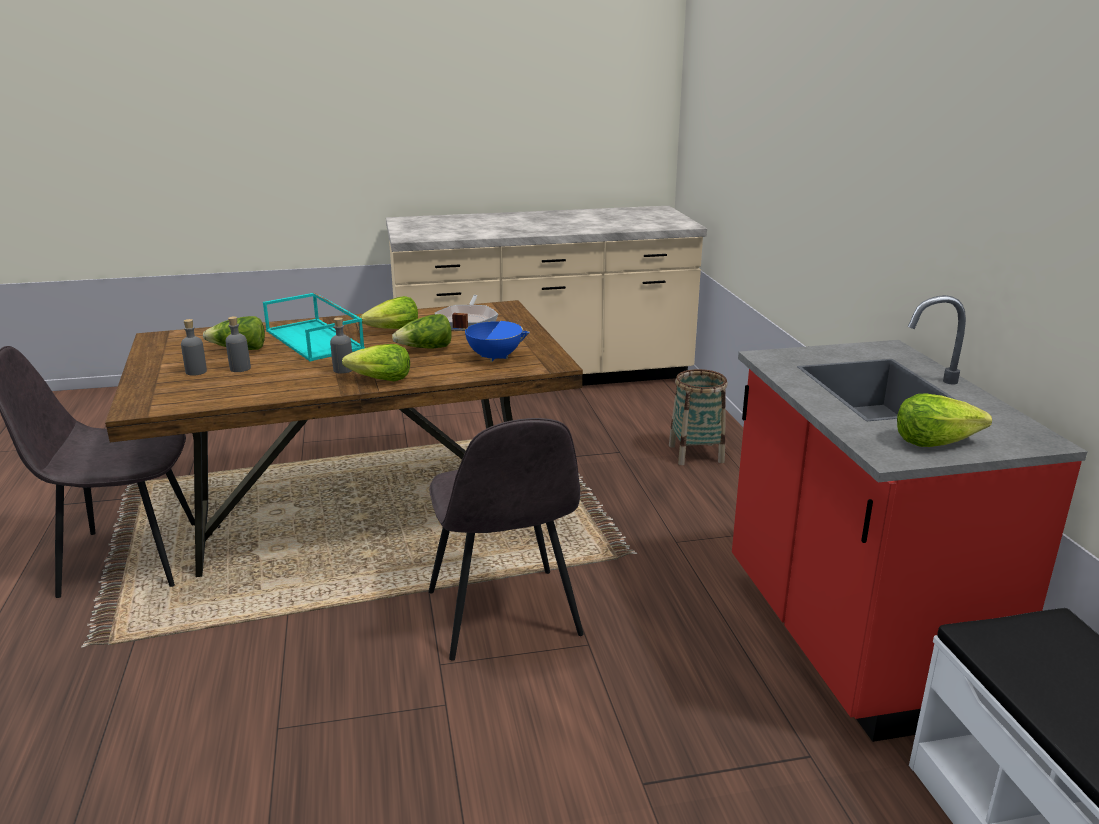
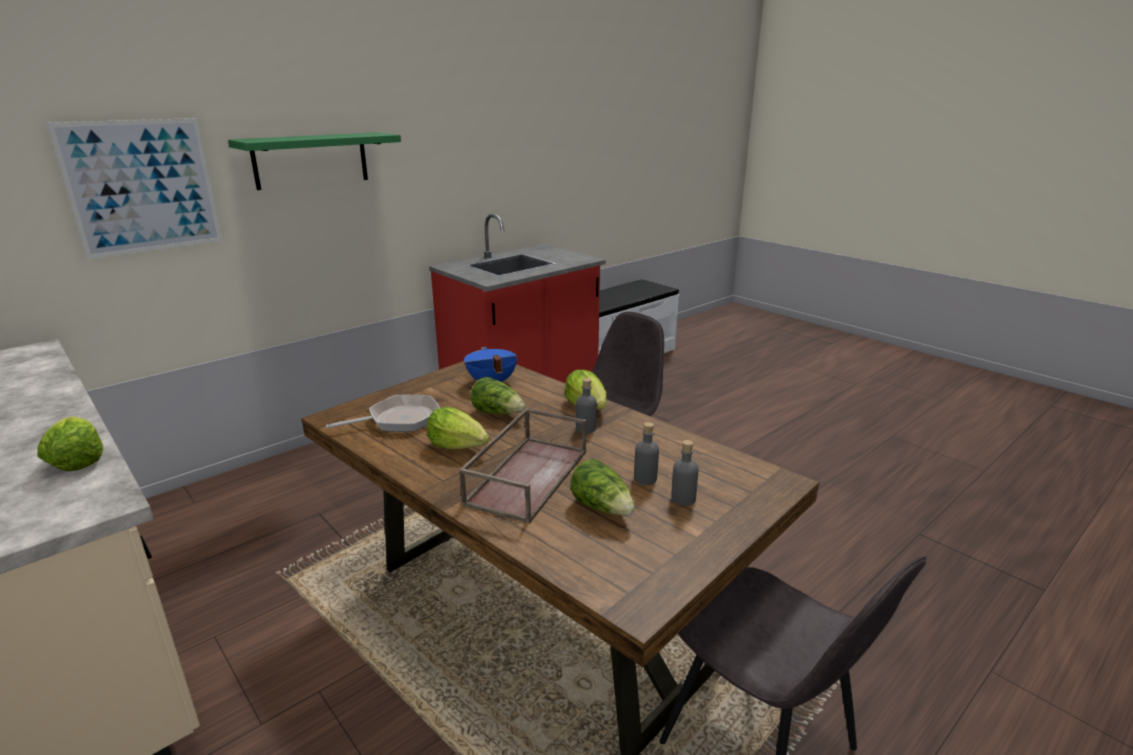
camera: 120 degrees left, 0 degrees up
(316, 340) = (527, 476): turquoise tray -> brown tray
(696, 454) = (309, 476): basket -> none
(759, 121) = (142, 187): none -> picture
(843, 127) = (311, 160): none -> green shelf
(934, 441) = (564, 256): lettuce -> lettuce (77, 460)

